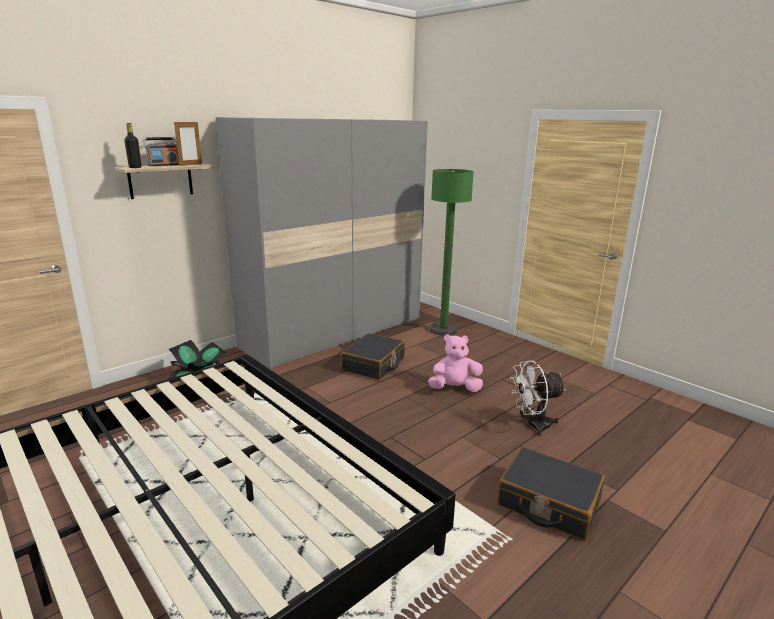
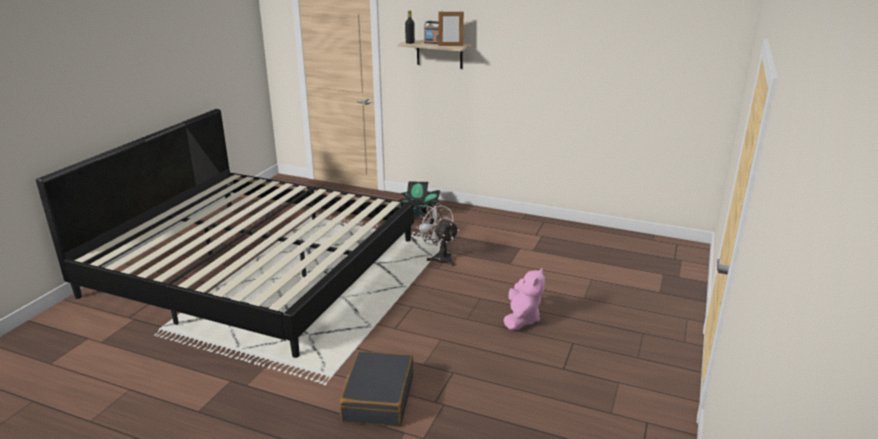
camera: 65 degrees right, 5 degrees up
(335, 332) = (561, 234): grey wardrobe -> none
(374, 364) = (521, 269): black suitcase -> none
(443, 330) = (648, 285): green floor lamp -> none
(455, 388) = (521, 319): pink plush toy -> pink plush toy turned 45 degrees clockwise
(533, 425) = (495, 375): white fan -> white fan (439, 257)

